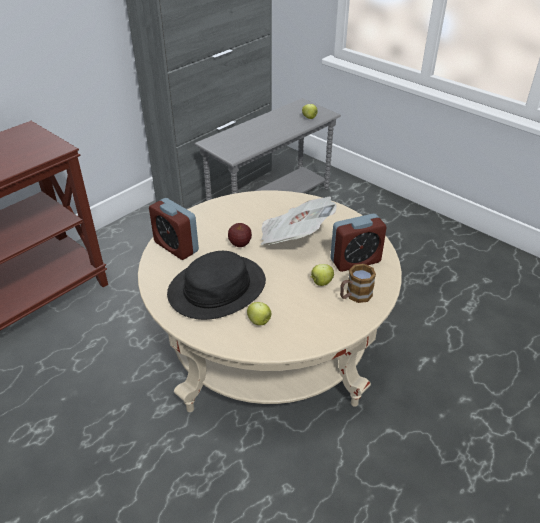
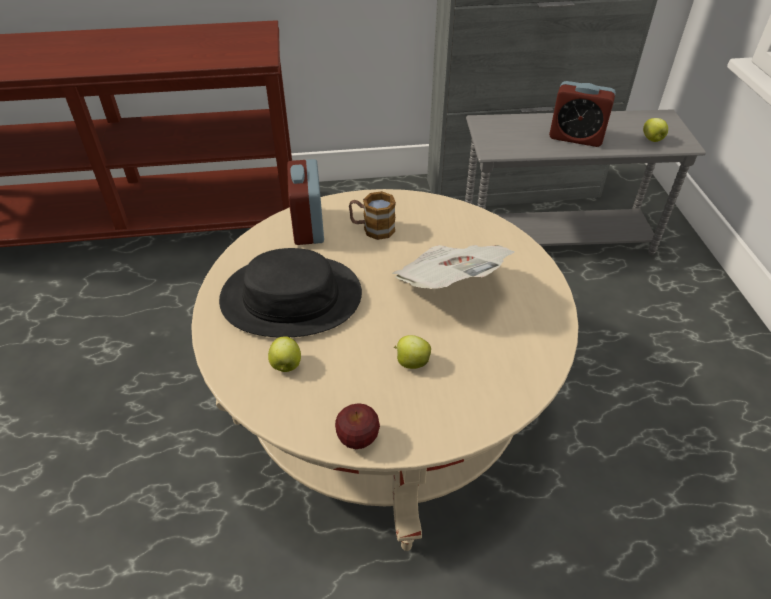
camera: 40 degrees right, 5 degrees up
(240, 244) = (376, 259): apple -> apple (358, 438)
(354, 296) = (432, 407): mug -> mug (372, 229)
(355, 261) = (489, 361): alarm clock -> alarm clock (576, 137)

